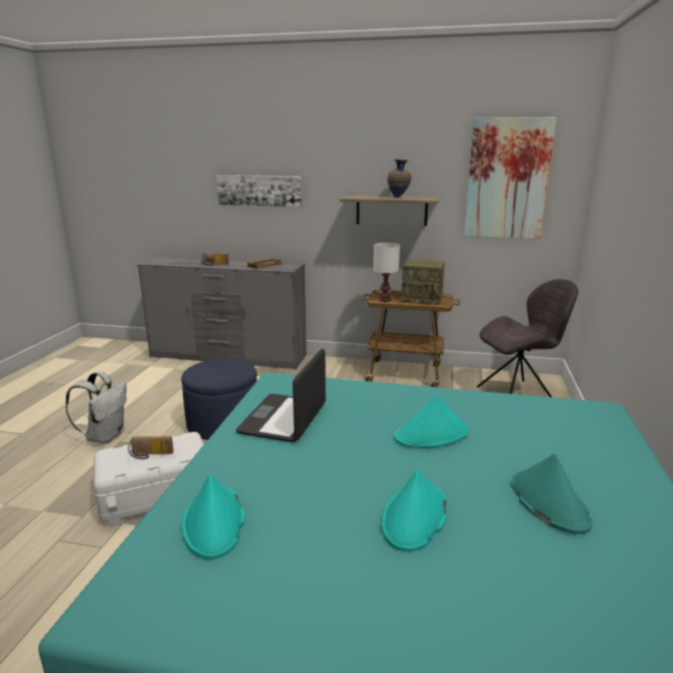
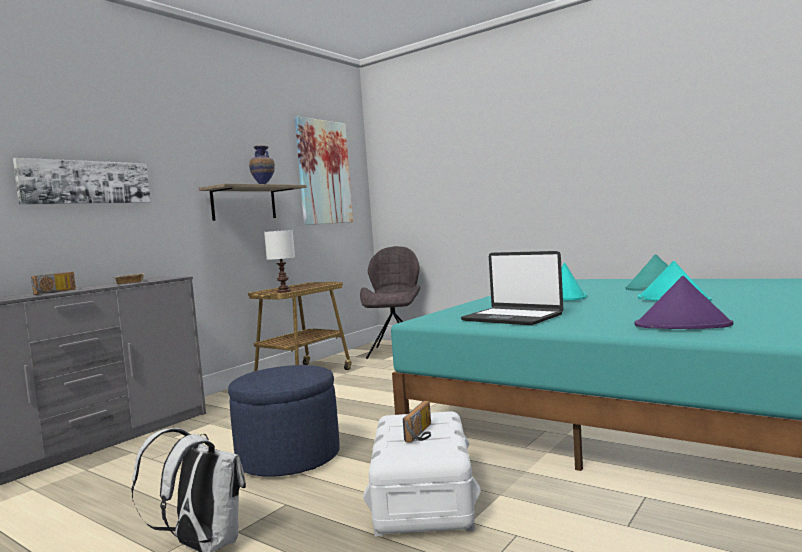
camera: 65 degrees left, 15 degrees down
(214, 522) = (683, 326): turquoise hat -> purple hat
(423, 298) = (306, 285): radio -> none

